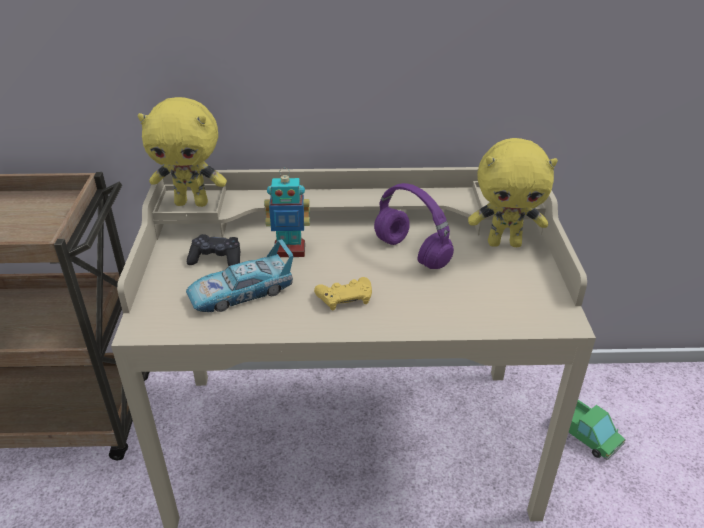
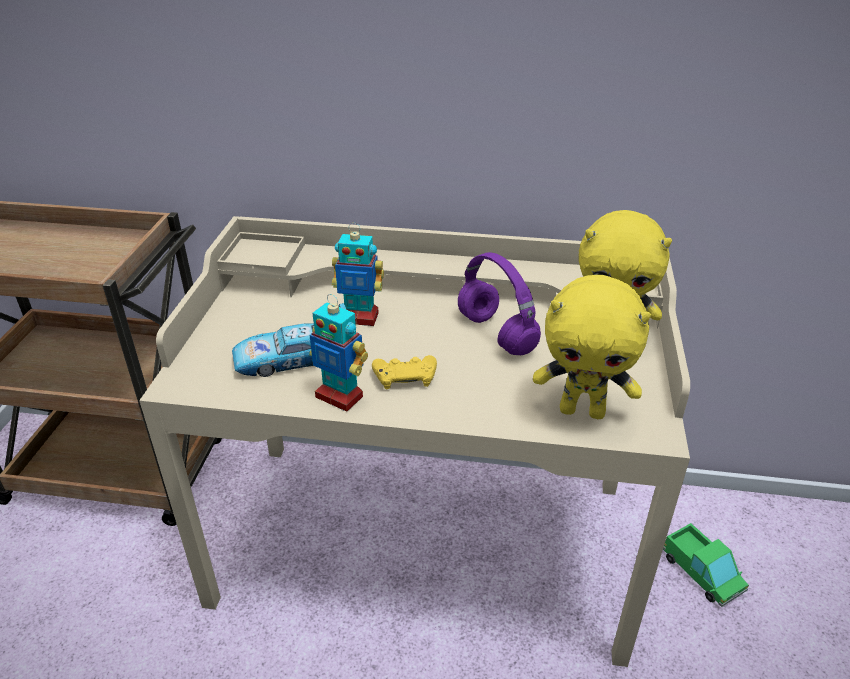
camera: 10 degrees right, 0 degrees up
(192, 203) = (264, 254): yellow plush toy -> yellow plush toy (583, 410)
(216, 259) = (277, 318): black game controller -> none
(293, 321) = (340, 396): none -> toy robot

